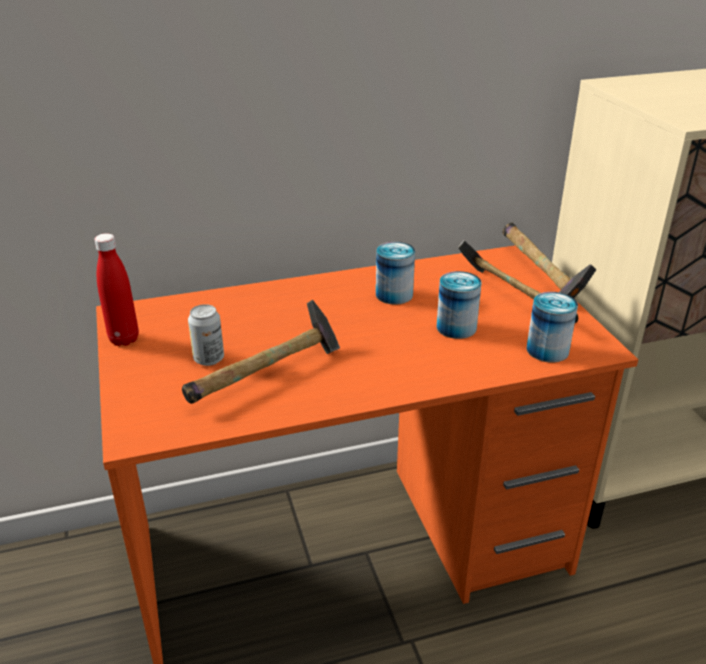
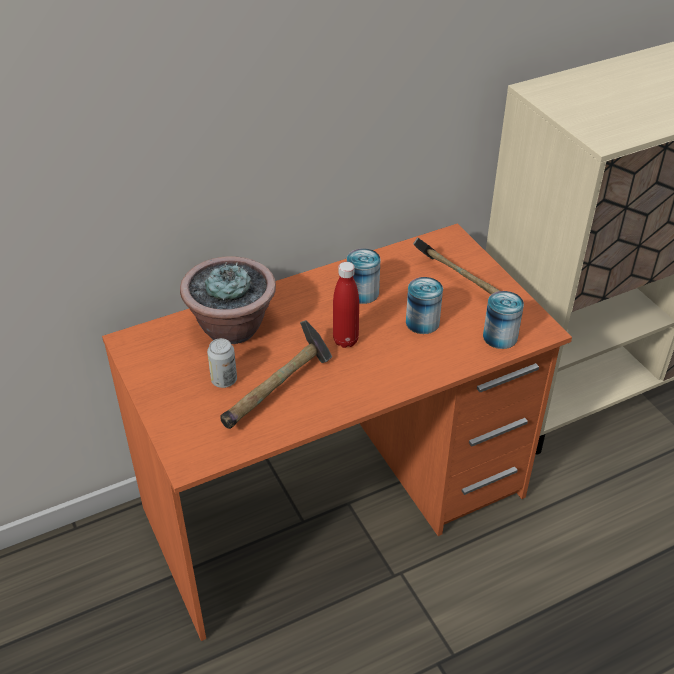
camera: 10 degrees left, 10 degrees up
(124, 339) = (143, 369): red bottle -> red bottle (345, 340)
(238, 312) = (232, 327): none -> potted plant
(538, 275) = (481, 257): hammer -> none

